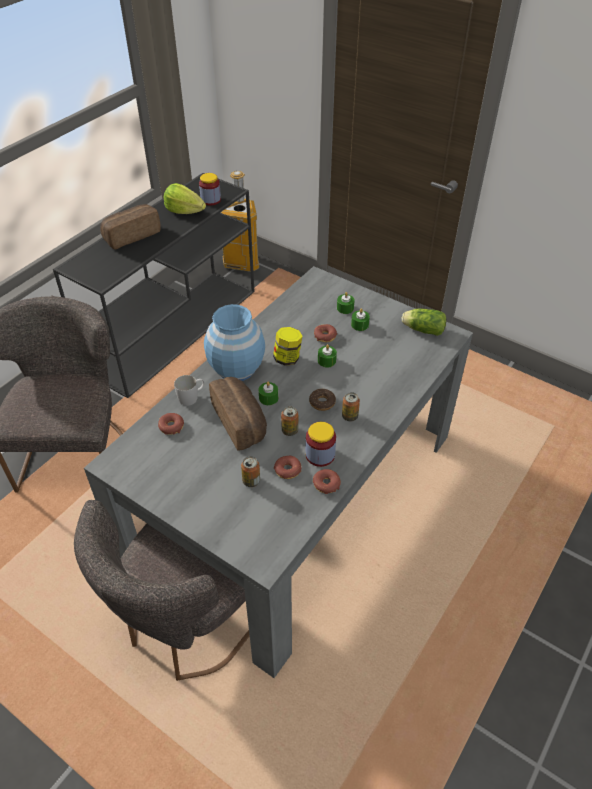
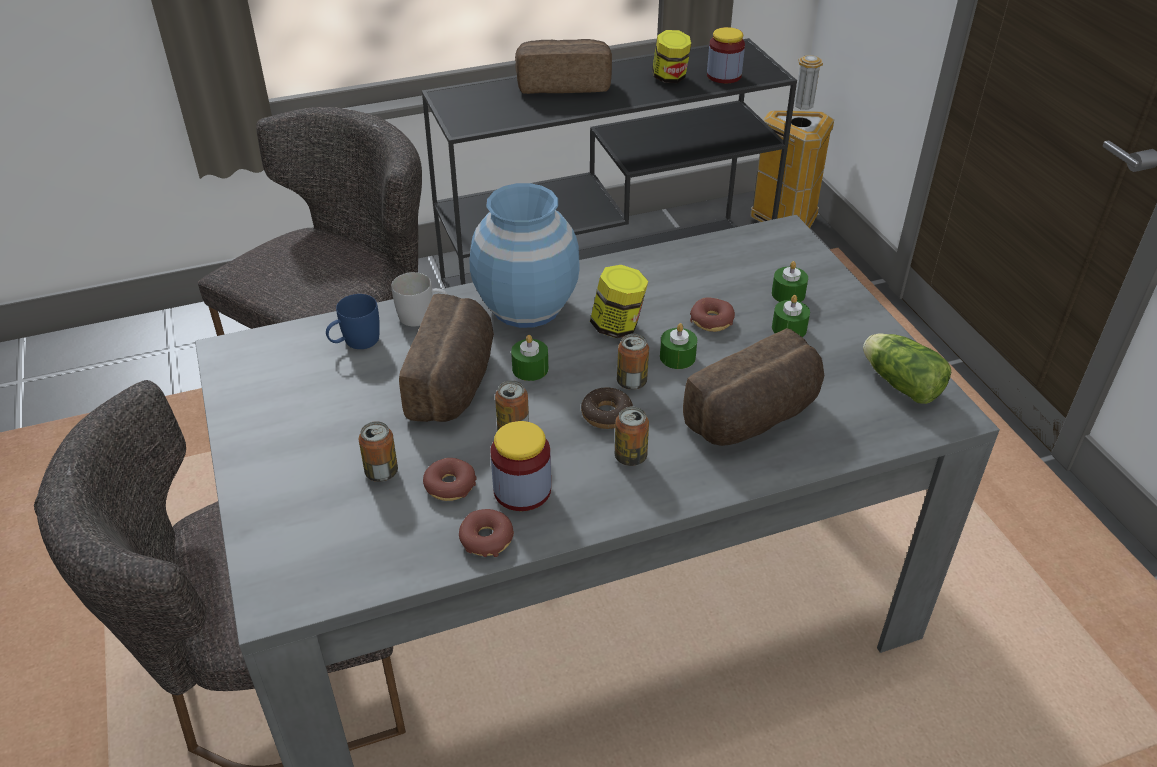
camera: 35 degrees right, 5 degrees down
(171, 426) = (355, 342): donut -> blue mug
(184, 211) = (670, 78): lettuce -> jar
(318, 382) = (631, 382): none -> can
(382, 373) = (755, 418): none -> bread

